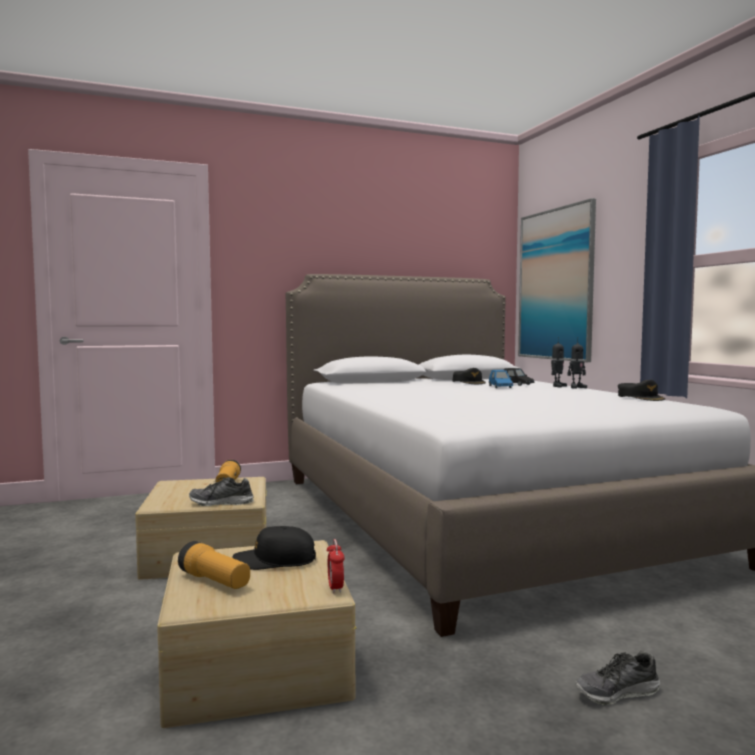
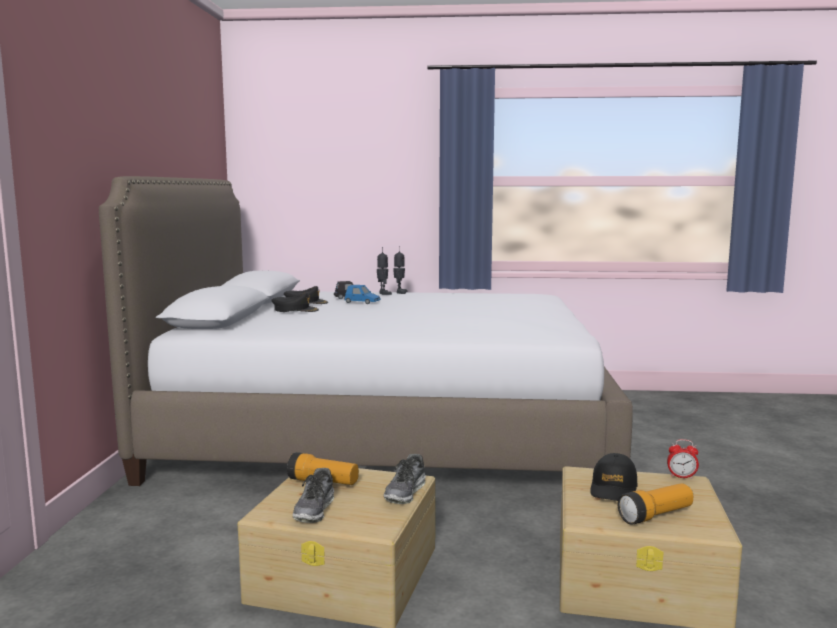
camera: 65 degrees left, 5 degrees up
(555, 284) = (302, 189): picture -> none
(617, 692) = (704, 474): shoe -> shoe (315, 509)
(640, 397) = (482, 294): black cap -> black cap (295, 310)

